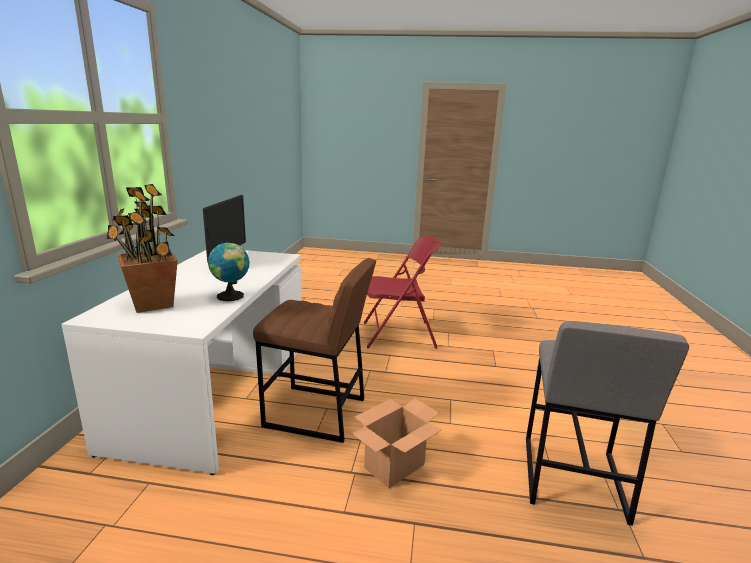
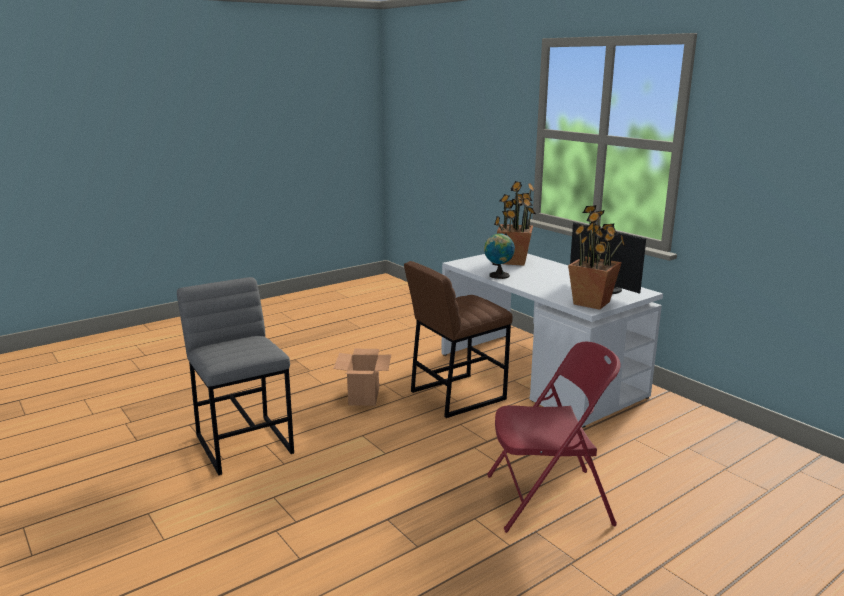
camera: 135 degrees right, 0 degrees up
(270, 257) = (592, 303): none -> potted plant
(398, 335) = (548, 499): red chair -> red chair turned 135 degrees counterclockwise

